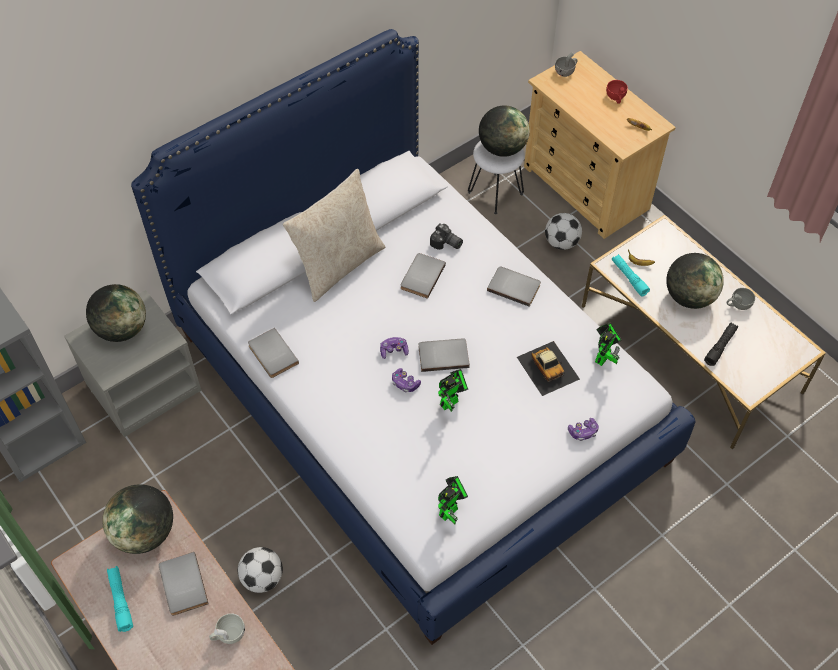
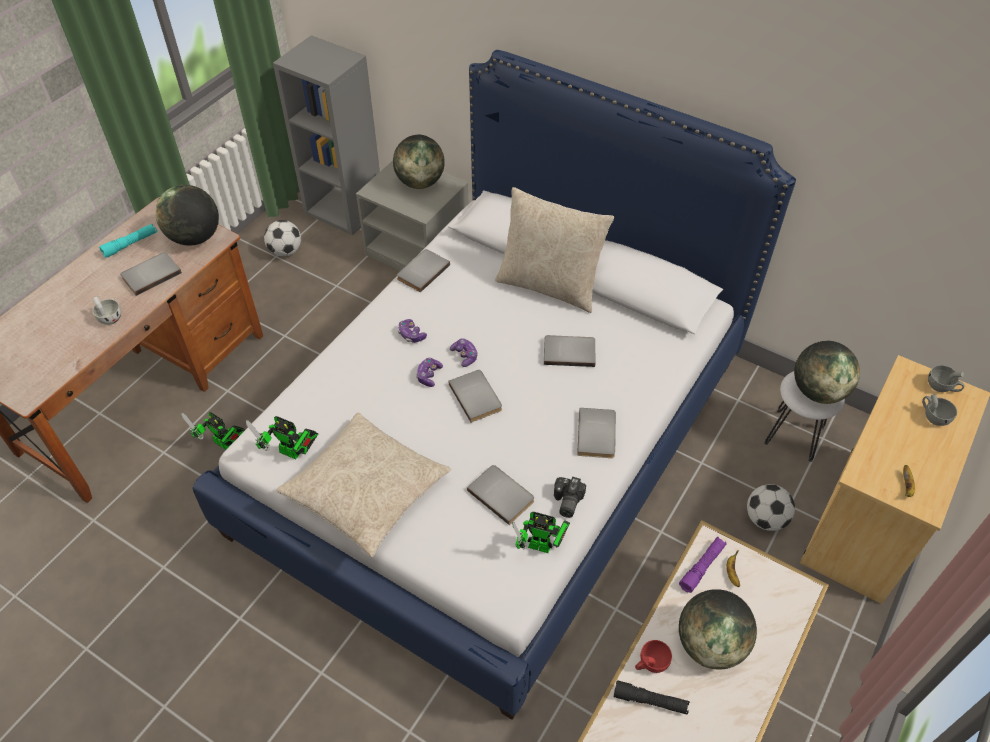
camera: 70 degrees right, 5 degrees down
(263, 578) = (260, 388): football -> football (286, 251)
(446, 244) = (623, 360): camera -> camera (566, 502)
(451, 401) = (422, 419): toy robot -> toy robot (224, 444)
(510, 462) = (366, 490): none -> beige pillow
(548, 367) = (502, 494): toy car -> grey book
(583, 432) = (428, 550): game controller -> game controller (411, 335)
(616, 98) = (939, 449): red cup -> red cup (650, 663)
(629, 278) = (702, 567): turquoise flashlight -> purple flashlight
(738, 305) = (731, 710): grey cup -> grey cup (933, 416)

